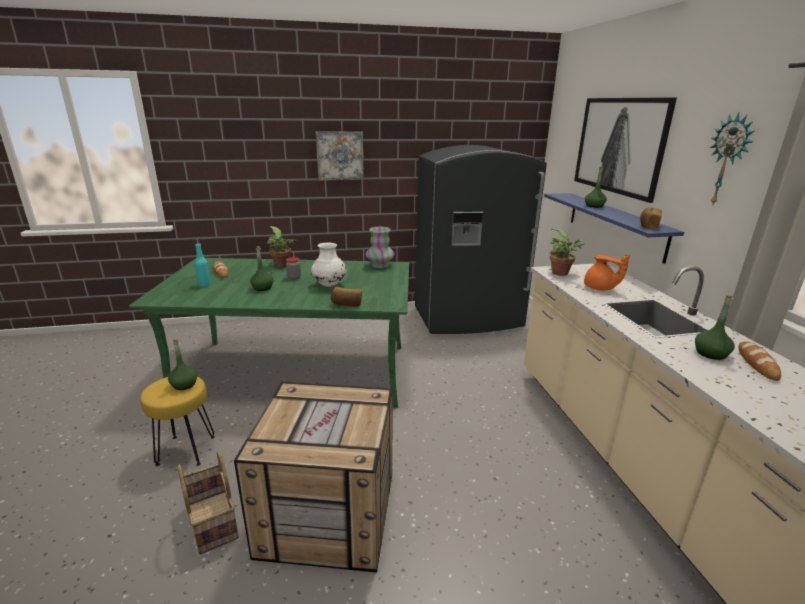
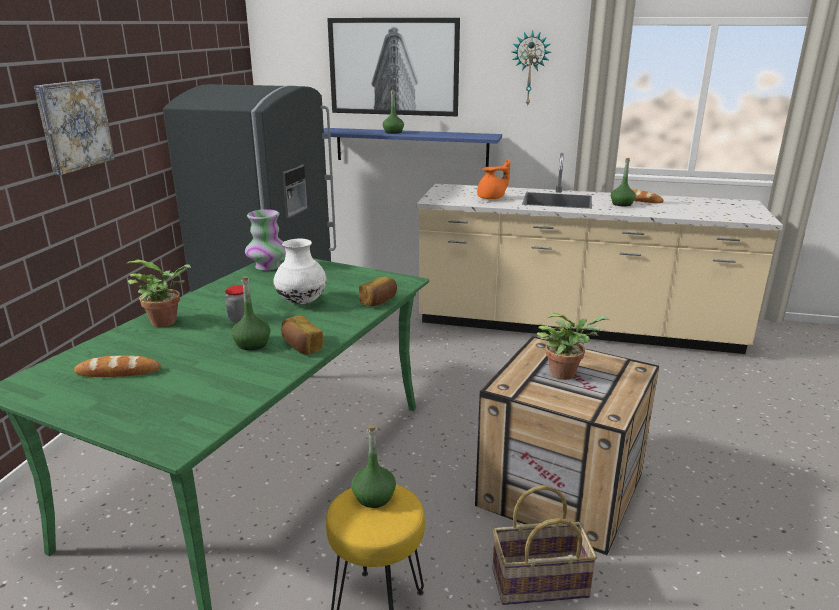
camera: 65 degrees left, 0 degrees up
(204, 285) = (170, 389): turquoise bottle -> none
(562, 273) = (446, 199): potted plant -> potted plant (565, 373)
(648, 226) = (477, 135): bread -> bread (301, 346)

